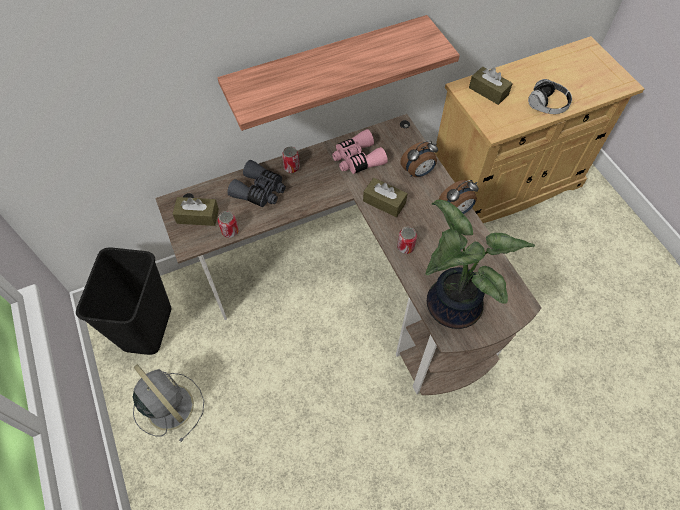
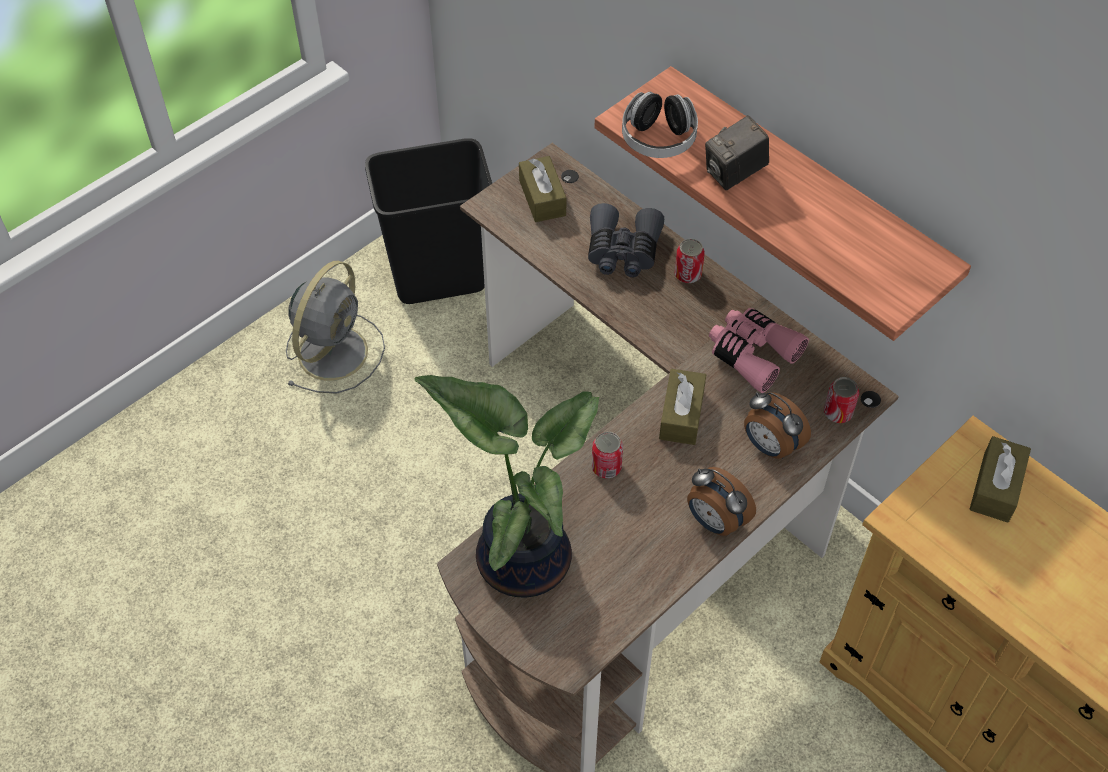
camera: 70 degrees right, 5 degrees down
(230, 231) = (534, 243): can -> can (837, 412)
(321, 77) = (734, 174): none -> camera
(547, 105) = (1021, 595): headphones -> headphones (658, 140)

